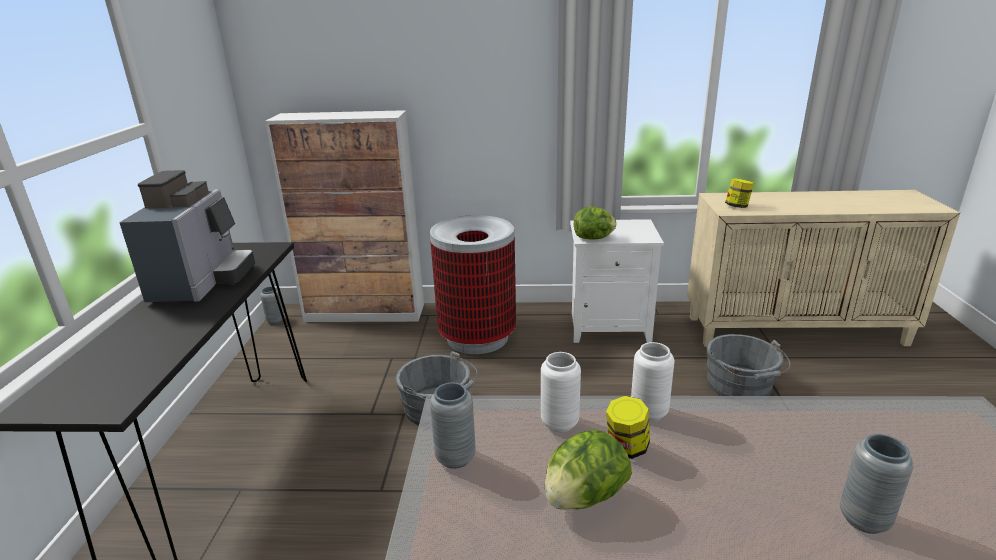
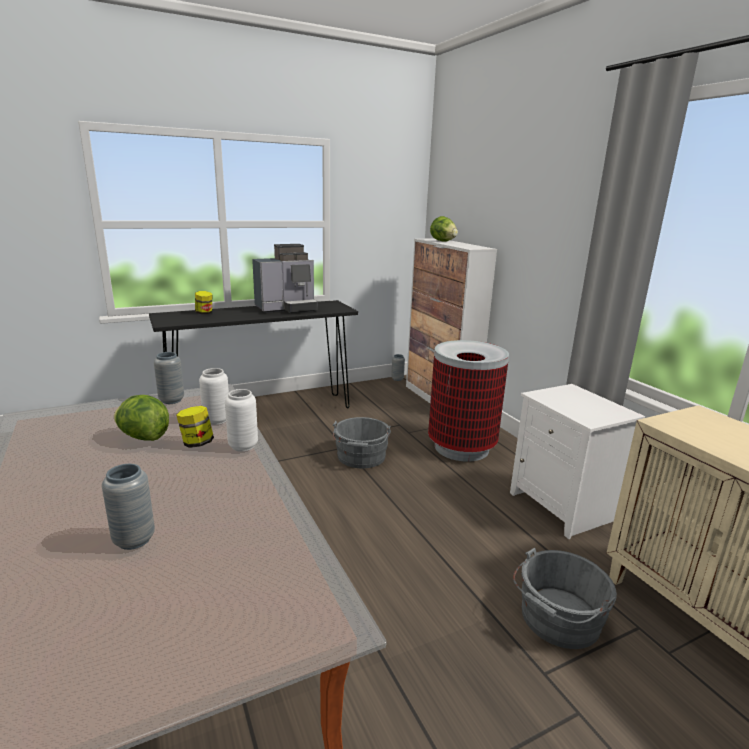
camera: 60 degrees right, 5 degrees down
(594, 238) = (545, 398): lettuce -> lettuce (443, 241)
(737, 206) = (690, 427): jar -> jar (204, 313)

